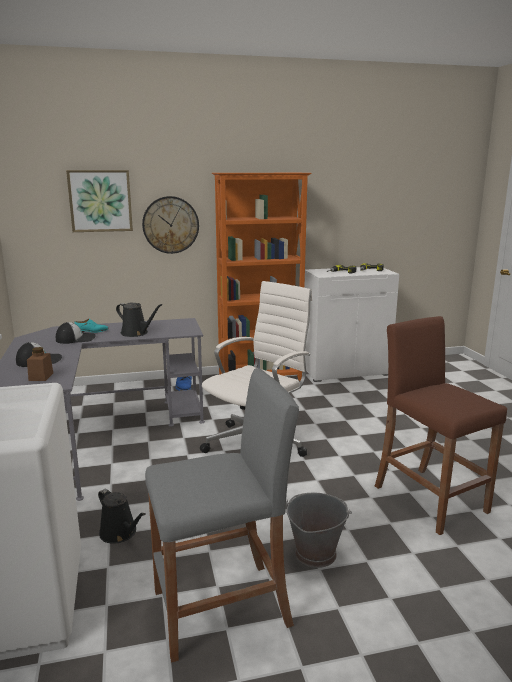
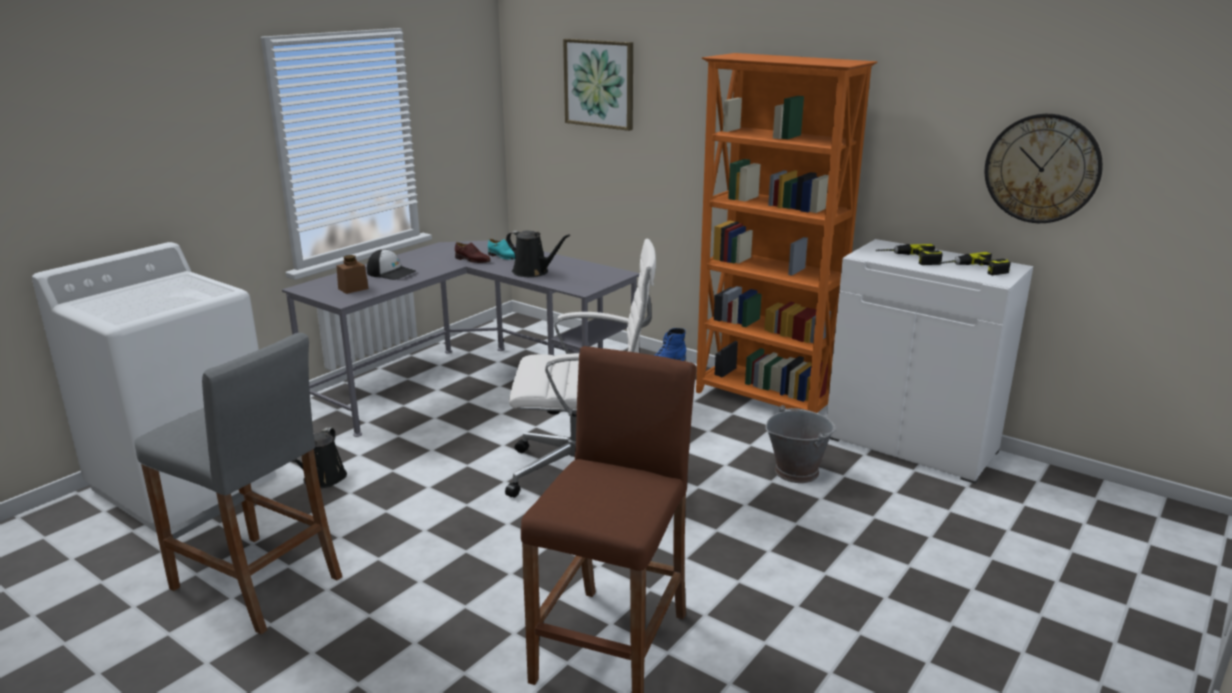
camera: 50 degrees right, 5 degrees up
(76, 339) = (472, 260): cap -> brown shoe
(136, 333) = (533, 272): black watering can -> black watering can turned 45 degrees counterclockwise
(170, 225) = (679, 128): wall clock -> wall clock (1042, 168)
(315, 553) = (395, 601): grey bucket -> grey bucket (796, 471)

